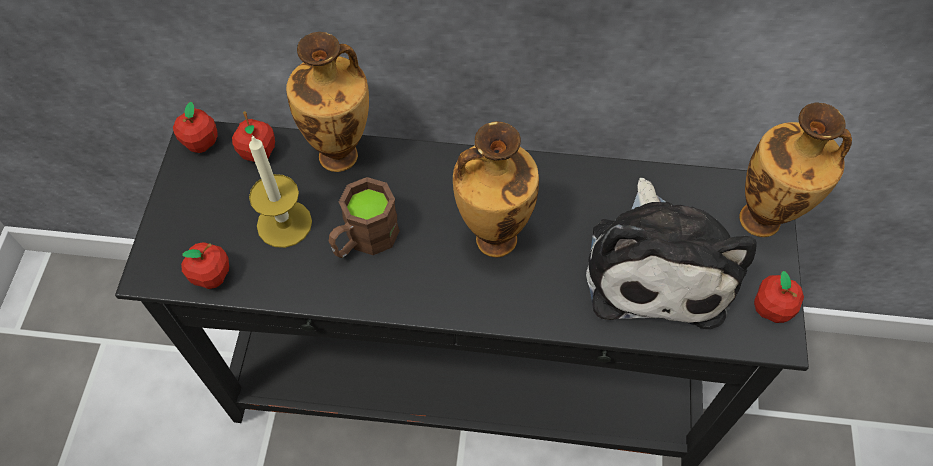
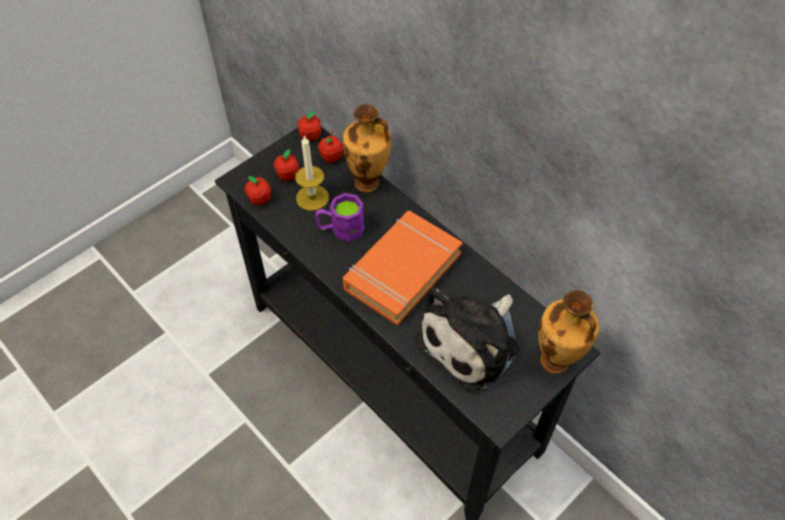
camera: 40 degrees right, 5 degrees down
(364, 239) = (341, 229): brown mug -> purple mug
(493, 238) = (402, 271): vase -> orange book
(770, 309) = (511, 406): apple -> apple (288, 175)

